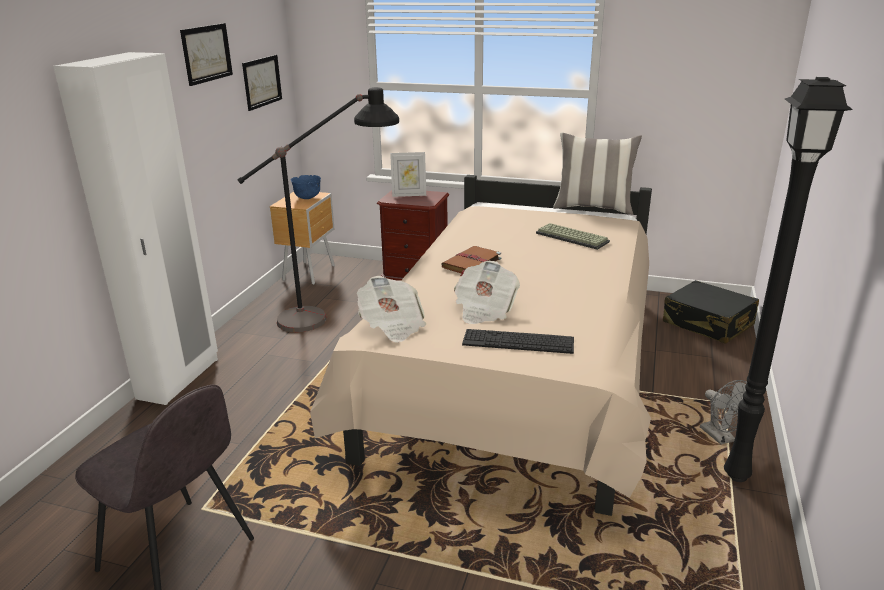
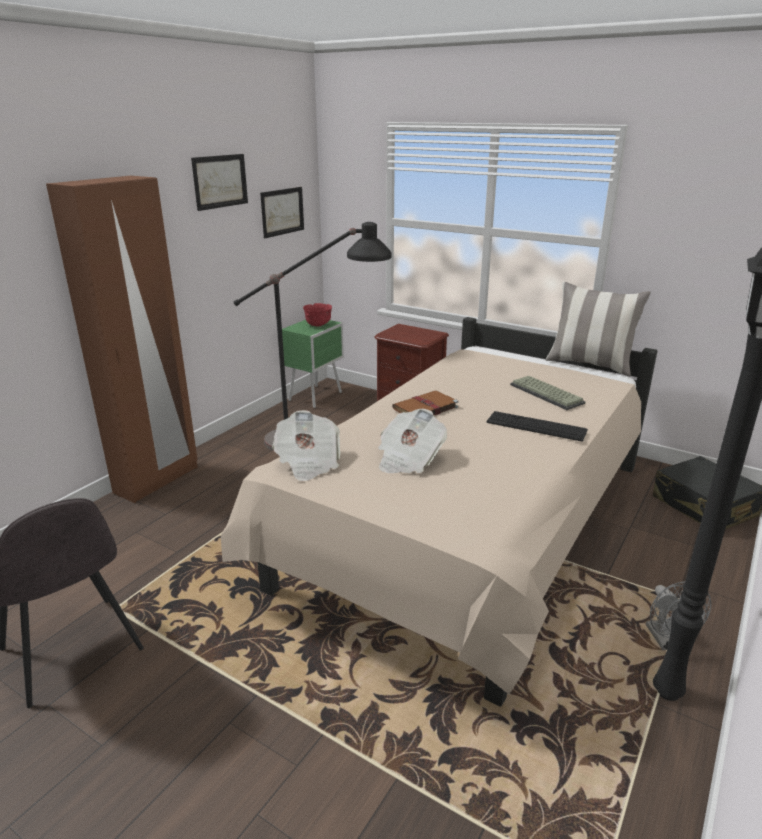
camera: 15 degrees right, 0 degrees up
(179, 378) = (157, 480): white wardrobe -> brown wardrobe
(307, 198) = (318, 325): blue bowl -> red bowl
(310, 273) = (316, 396): brown nightstand -> green nightstand
(409, 195) = (408, 331): picture frame -> none
(518, 341) = (422, 499): keyboard -> keyboard (536, 426)

